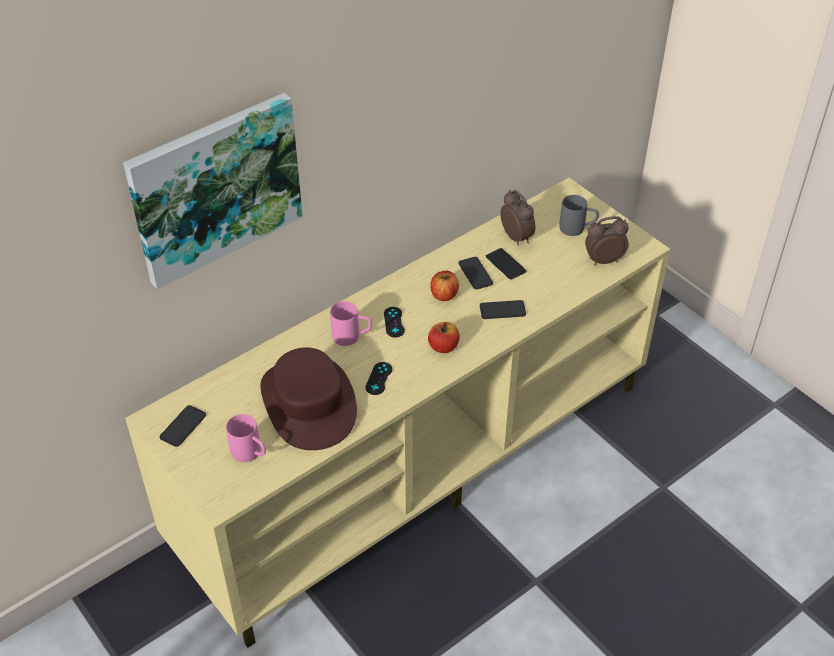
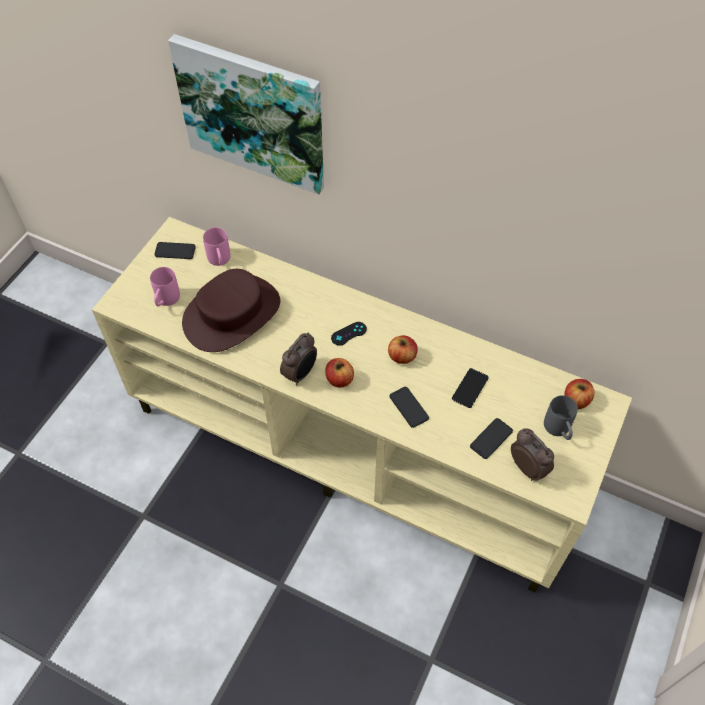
camera: 65 degrees right, 10 degrees up
(352, 337) = (316, 312): pink mug -> pink mug (220, 261)
(379, 378) = (280, 348): black game controller -> none
(475, 273) = (443, 369): phone -> phone (491, 438)
(517, 237) = (513, 384): alarm clock -> alarm clock (301, 373)
(554, 208) = (576, 400): none -> apple

